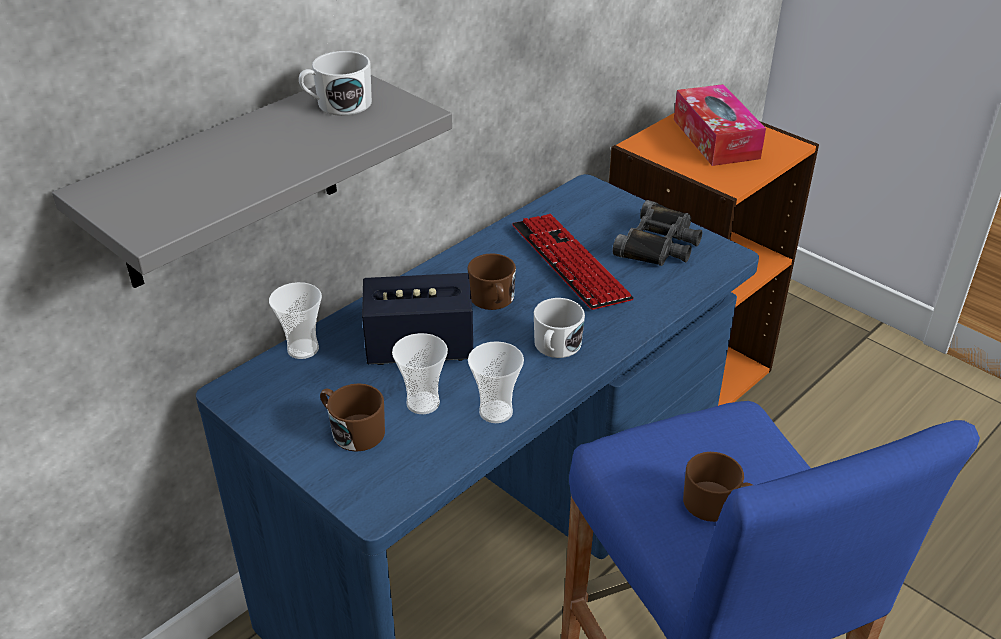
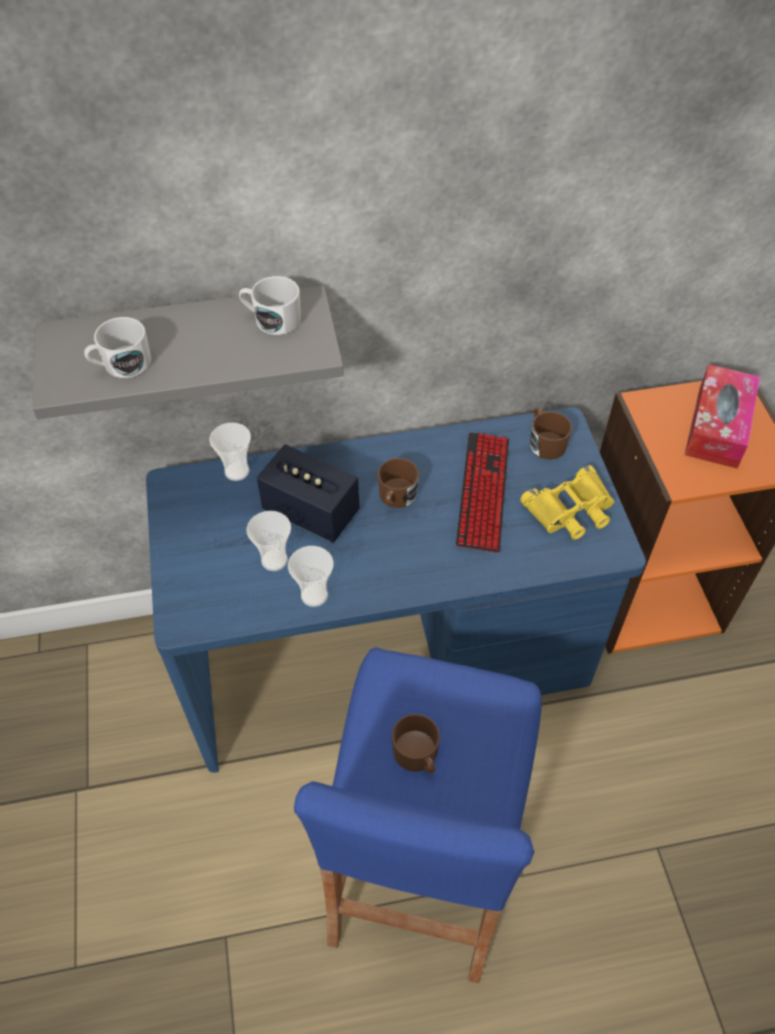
camera: 35 degrees right, 15 degrees up
(352, 430) = (214, 556): brown mug -> brown mug (545, 442)
(555, 347) = (403, 564): white mug -> white mug (122, 365)
(659, 244) = (571, 510): black binoculars -> yellow binoculars

